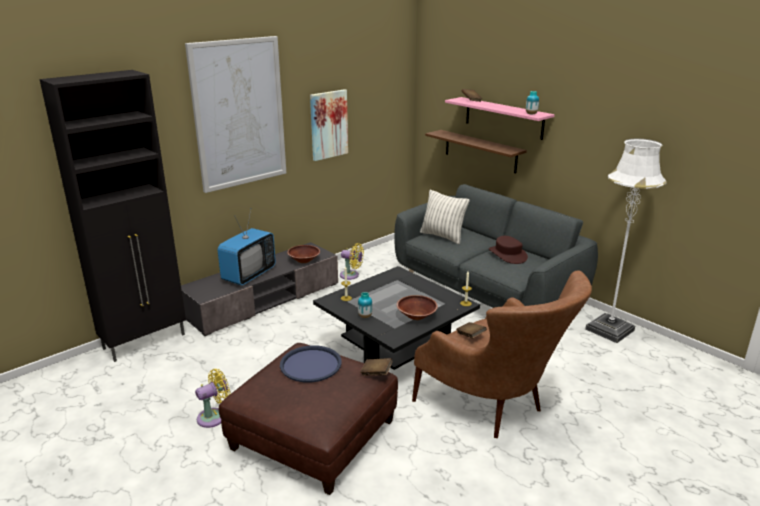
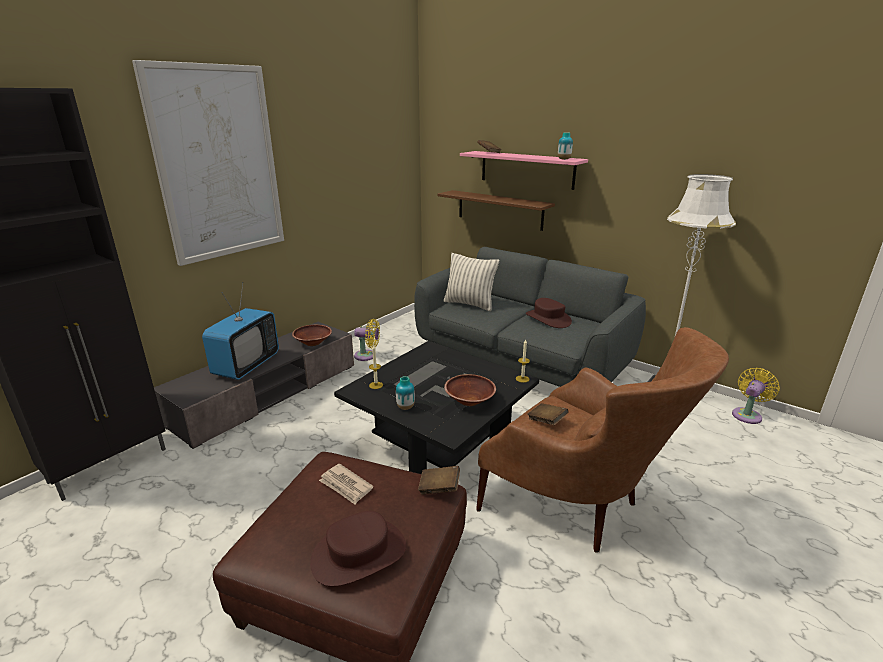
camera: 10 degrees left, 0 degrees up
(214, 417) = (210, 572): yellow fan -> yellow fan (747, 414)
(310, 364) = (346, 486): blue tray -> newspaper
(312, 404) = (359, 554): none -> brown hat
(328, 124) = (330, 183): picture -> none

